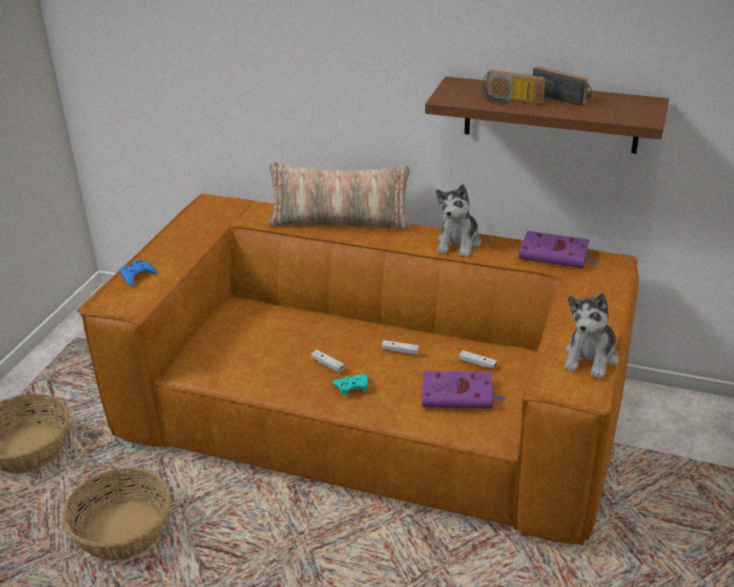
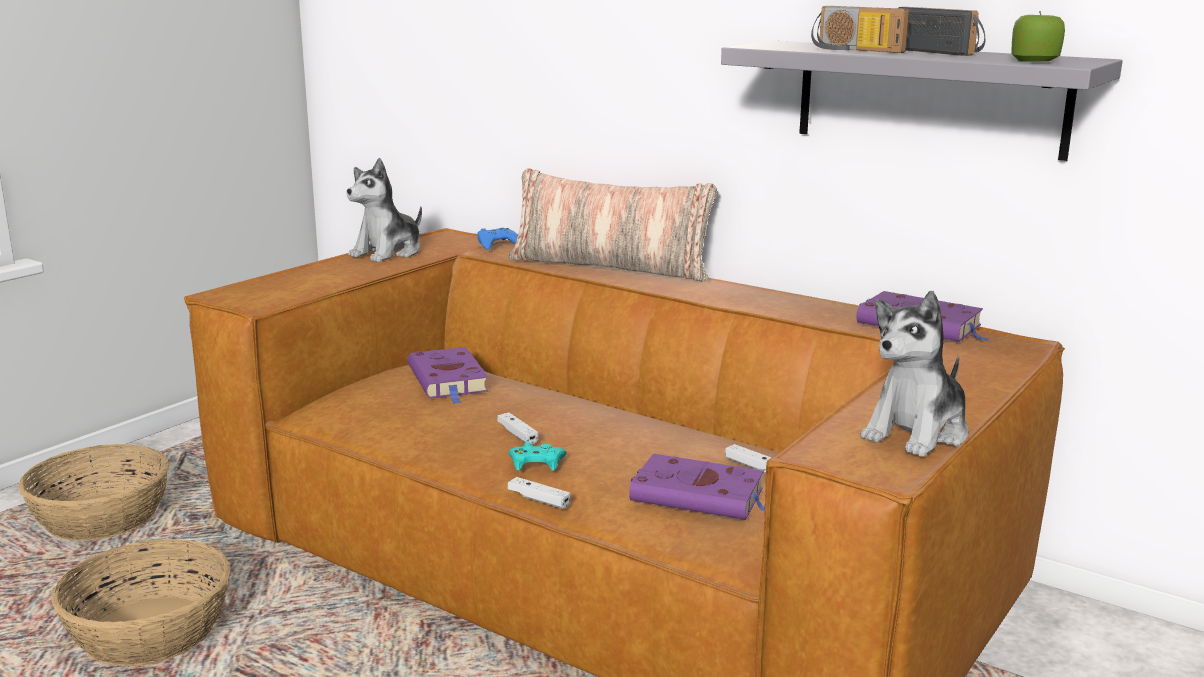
camera: 15 degrees right, 15 degrees down
(137, 275) = (290, 278): blue game controller -> blue game controller (498, 244)
(256, 323) = (449, 381): none -> purple book
(400, 351) = (638, 436): white game controller -> white game controller (538, 499)
(459, 243) = (772, 301): plush toy -> plush toy (388, 253)
(550, 115) = (930, 98): brown shelf -> grey shelf
(625, 114) = (1034, 61): none -> apple

